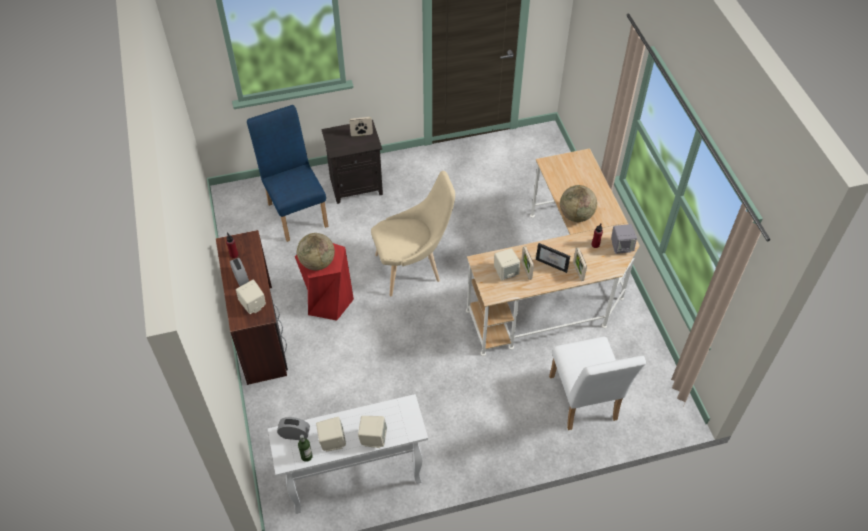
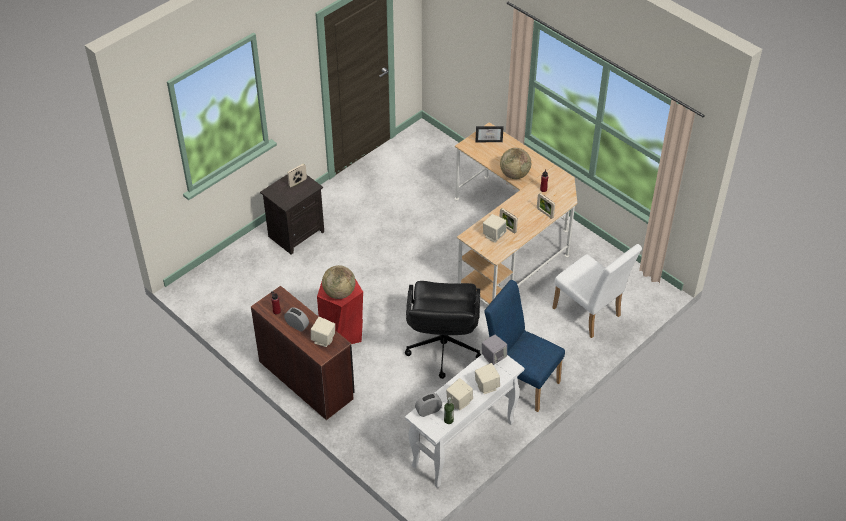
camera: 30 degrees left, 5 degrees down
(296, 211) = (260, 274): blue chair -> blue chair (520, 381)
(408, 366) = (443, 348): none -> black office chair
(412, 268) = (392, 277): beige chair -> none
(553, 263) = (523, 215): picture frame -> picture frame (489, 140)
(621, 247) = (562, 183): grey speaker -> grey speaker (493, 357)

